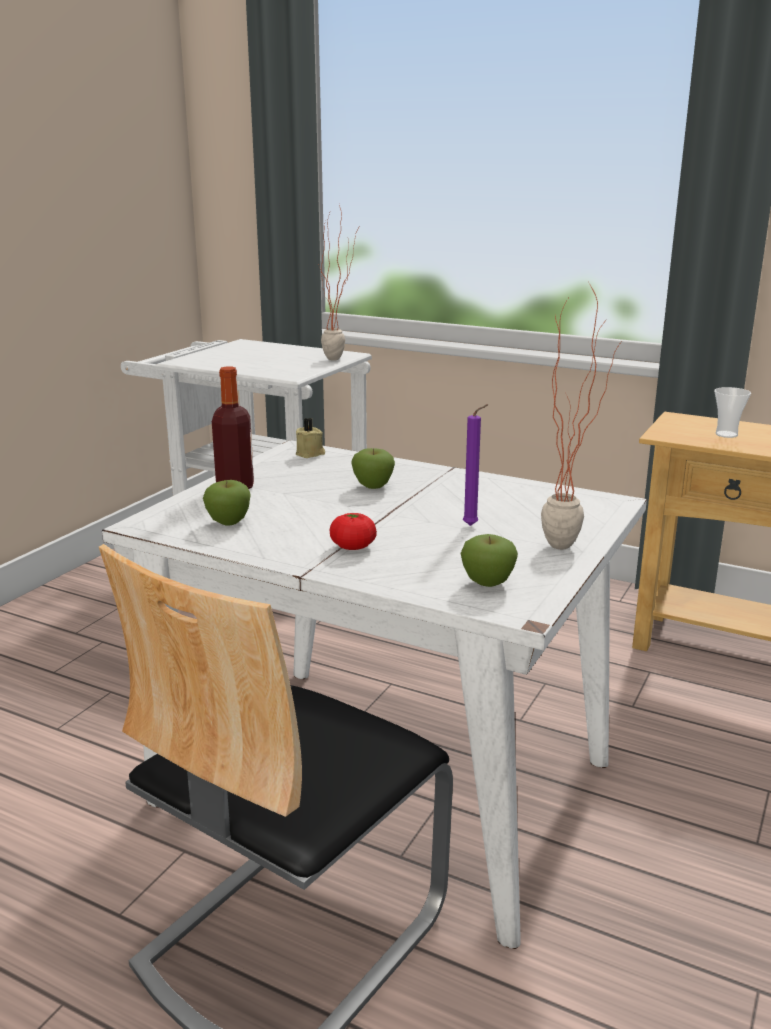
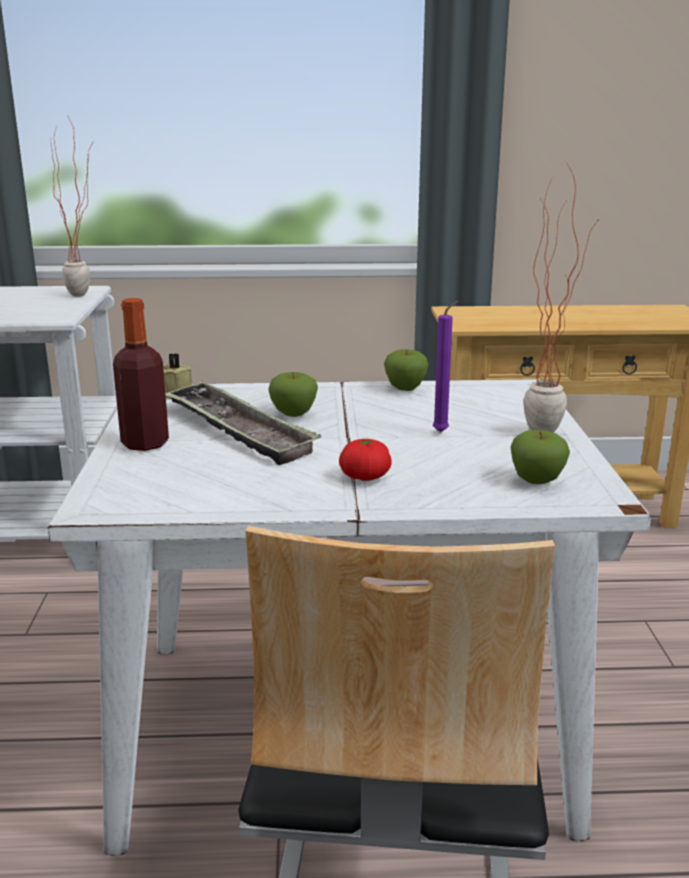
camera: 30 degrees left, 0 degrees up
(228, 522) = (195, 482): apple -> apple (405, 389)
(312, 490) = (238, 430): none -> tray
(726, 434) = (507, 318): cup -> none

